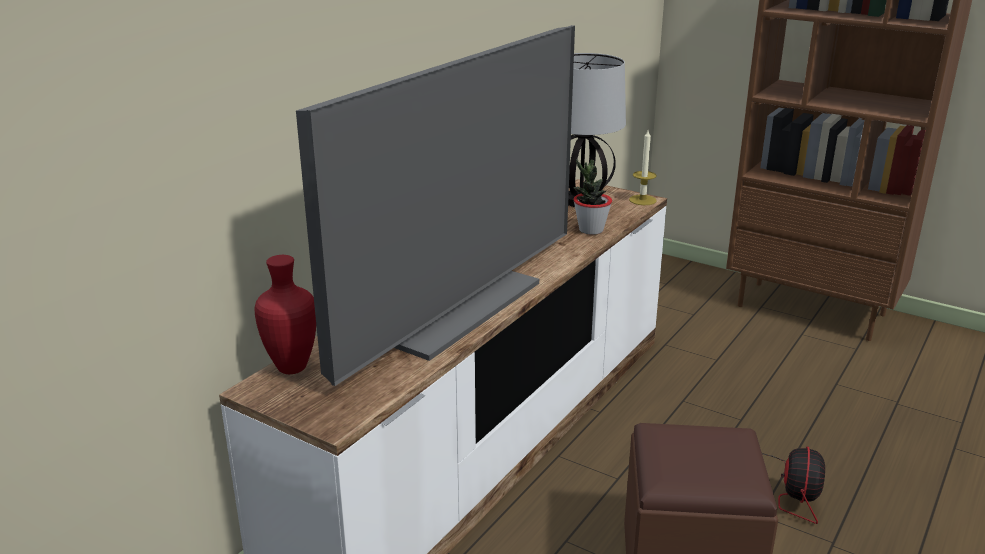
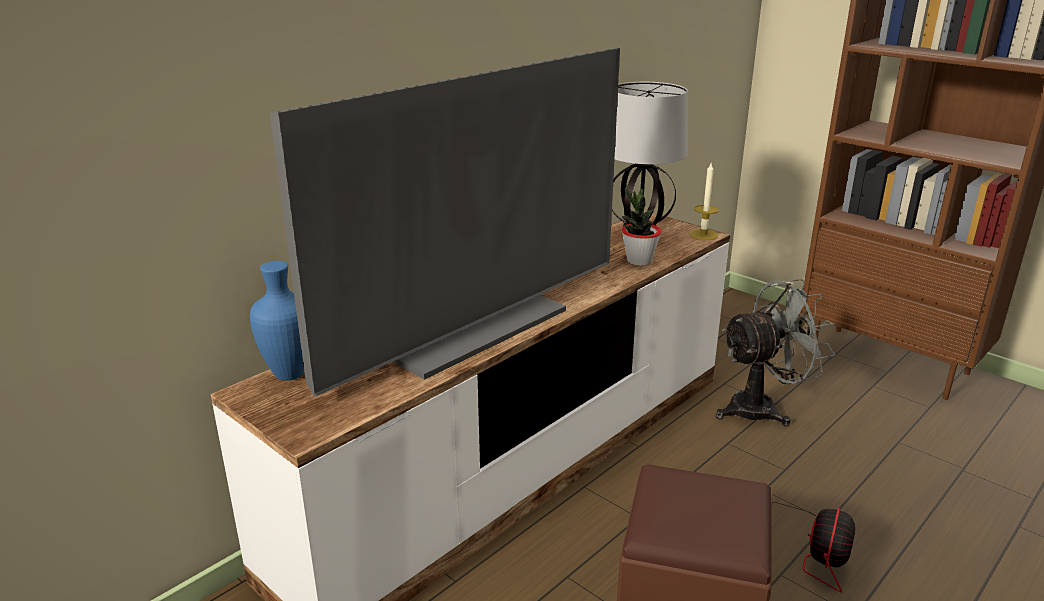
camera: 10 degrees right, 0 degrees up
(290, 368) = (287, 374): red vase -> blue vase
(707, 364) = (762, 408): none -> grey fan

